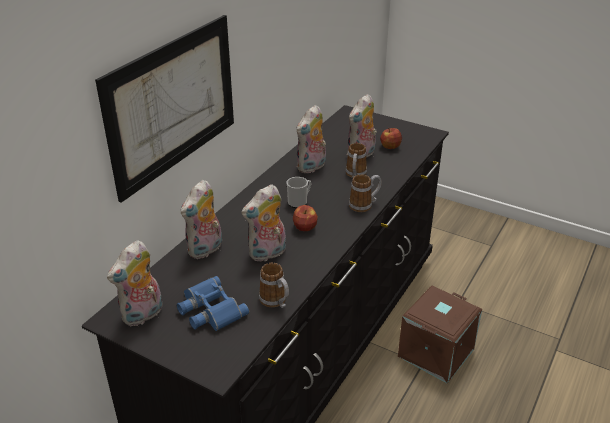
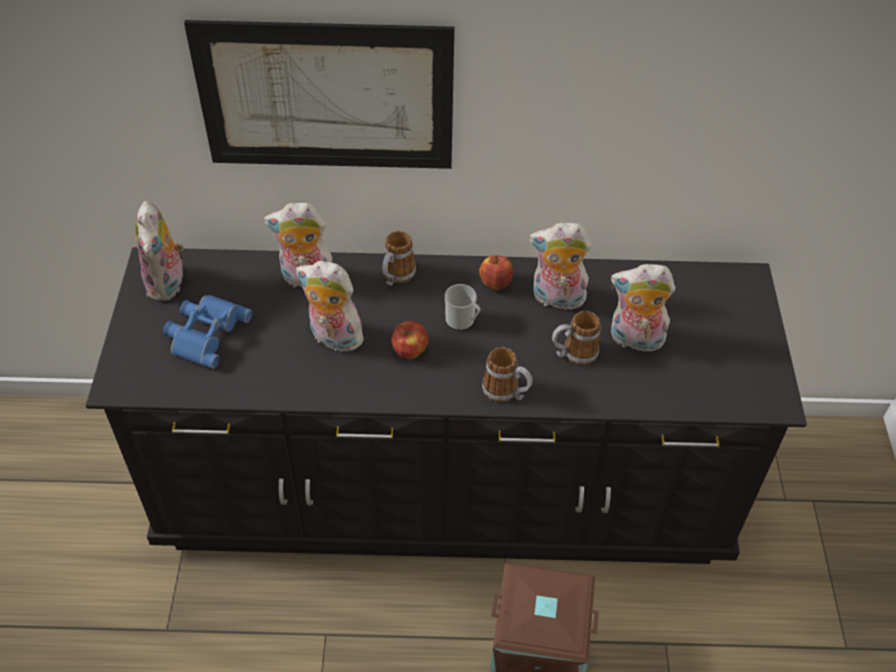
camera: 60 degrees right, 15 degrees up
(143, 315) = (168, 284): plush toy -> plush toy turned 105 degrees counterclockwise
(276, 302) = (249, 385): mug -> mug (396, 277)
(390, 147) = (687, 365): apple -> apple (495, 283)

